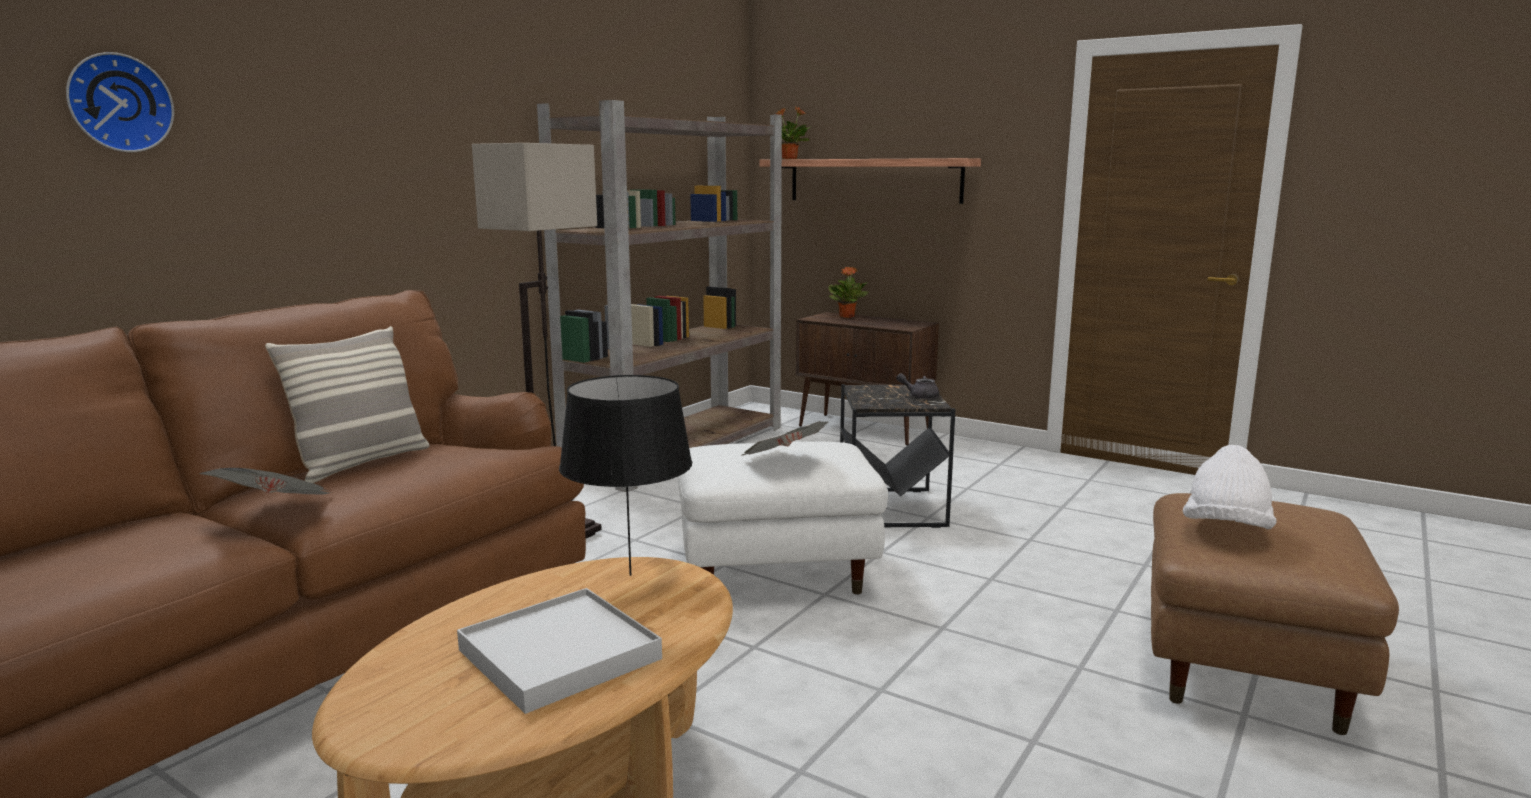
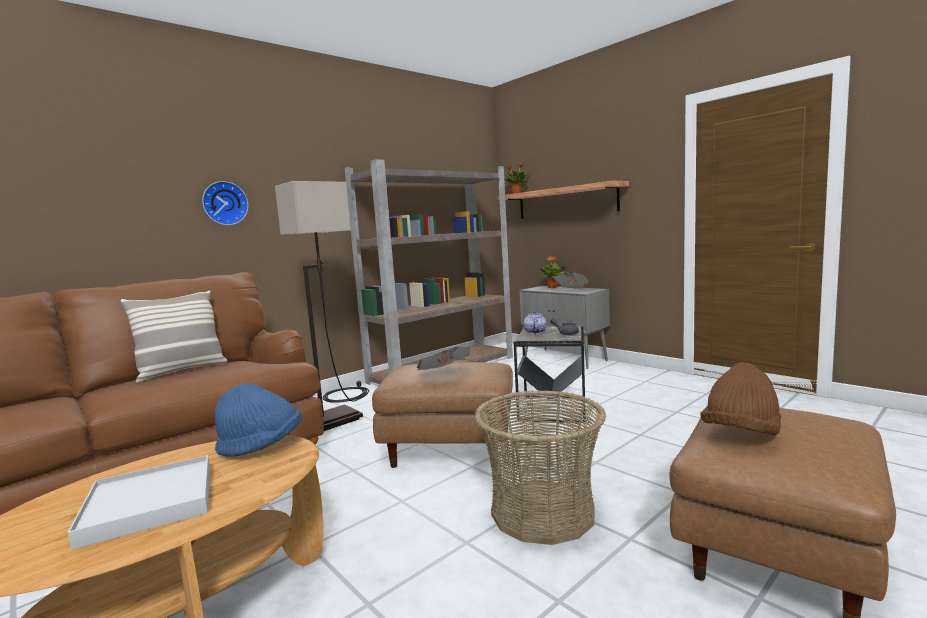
camera: 15 degrees right, 5 degrees down
(118, 103) = (79, 174): wall clock -> wall clock (224, 203)
(277, 512) = (96, 397): newspaper -> newspaper (572, 290)
(629, 575) = (262, 447): black table lamp -> blue hat
(778, 573) = (451, 449): white ottoman -> brown ottoman
(865, 430) = (565, 358): brown cabinet -> grey cabinet
(871, 394) = (535, 332): none -> teapot
(957, 646) = (543, 512): none -> basket
(1226, 530) = (741, 434): white hat -> brown hat

